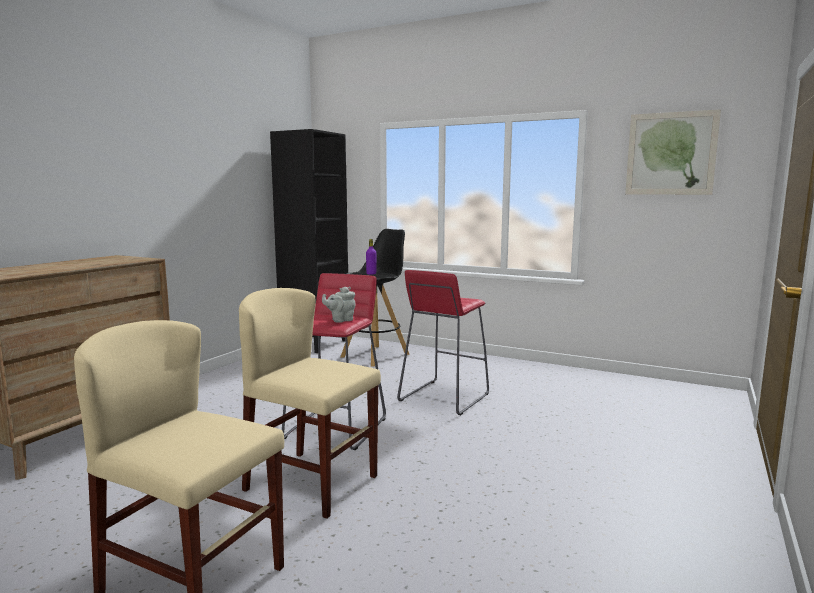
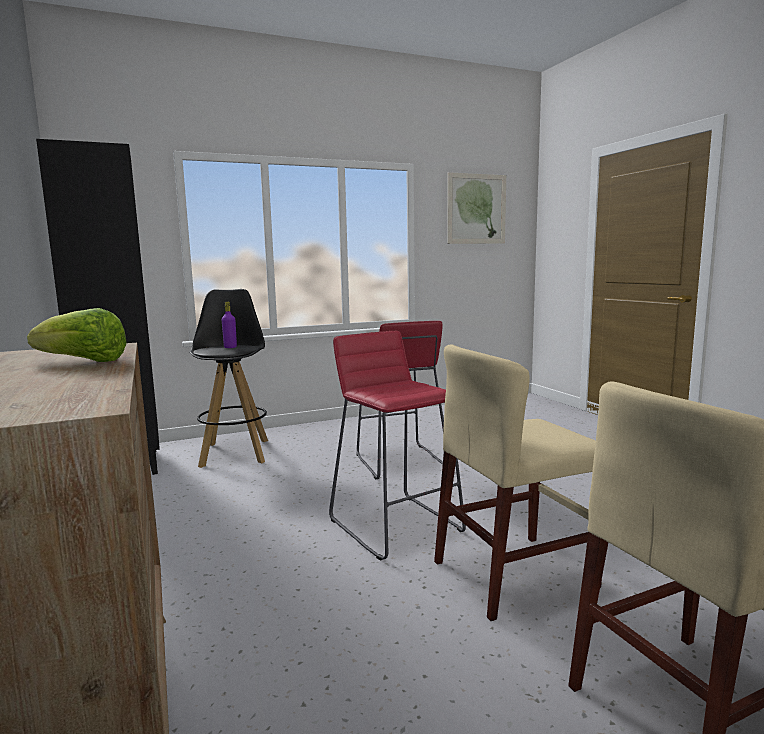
camera: 50 degrees left, 0 degrees up
(96, 264) = (84, 362): none -> lettuce
(340, 320) = (410, 386): grey teapot -> none

